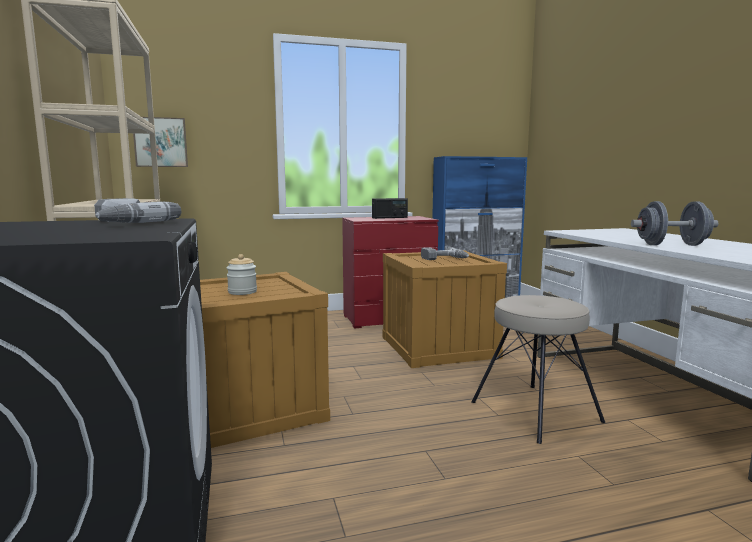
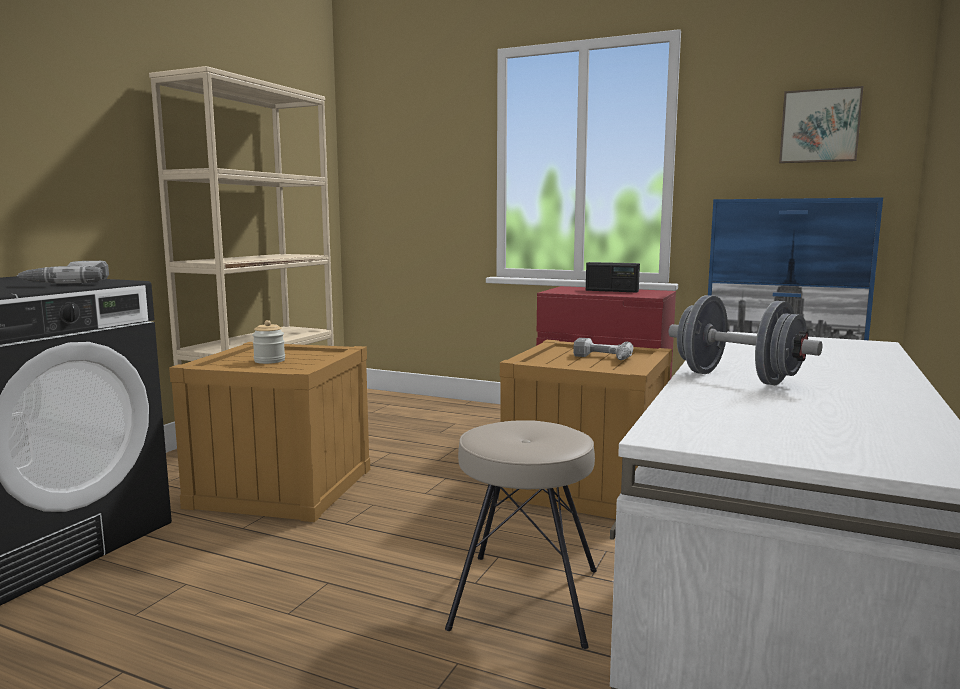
camera: 40 degrees right, 0 degrees up
(161, 142) = (381, 191): picture -> picture (819, 126)

